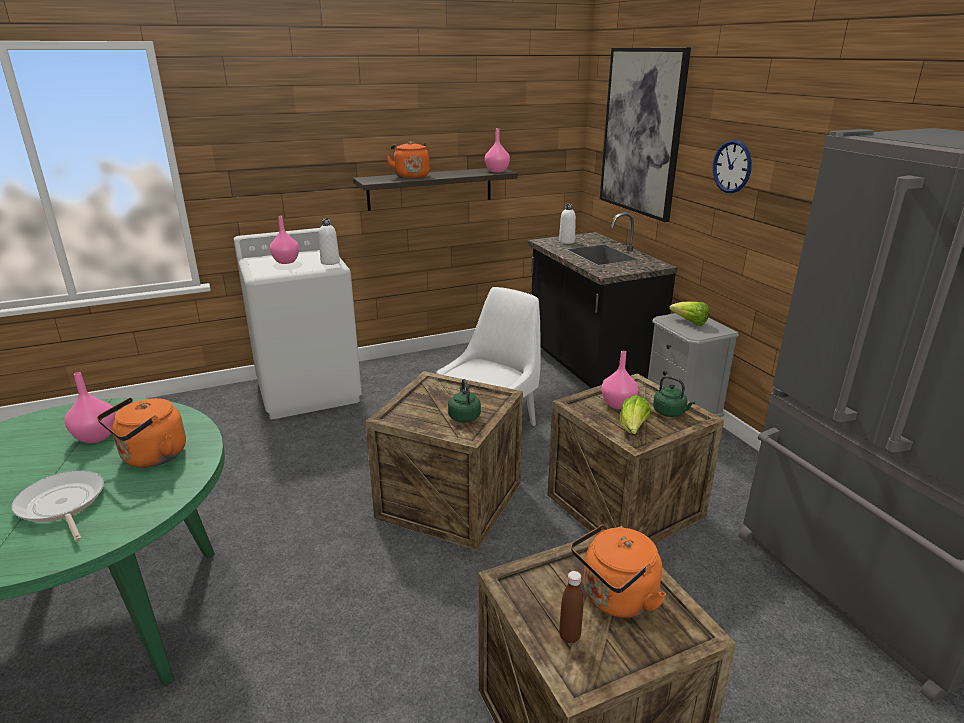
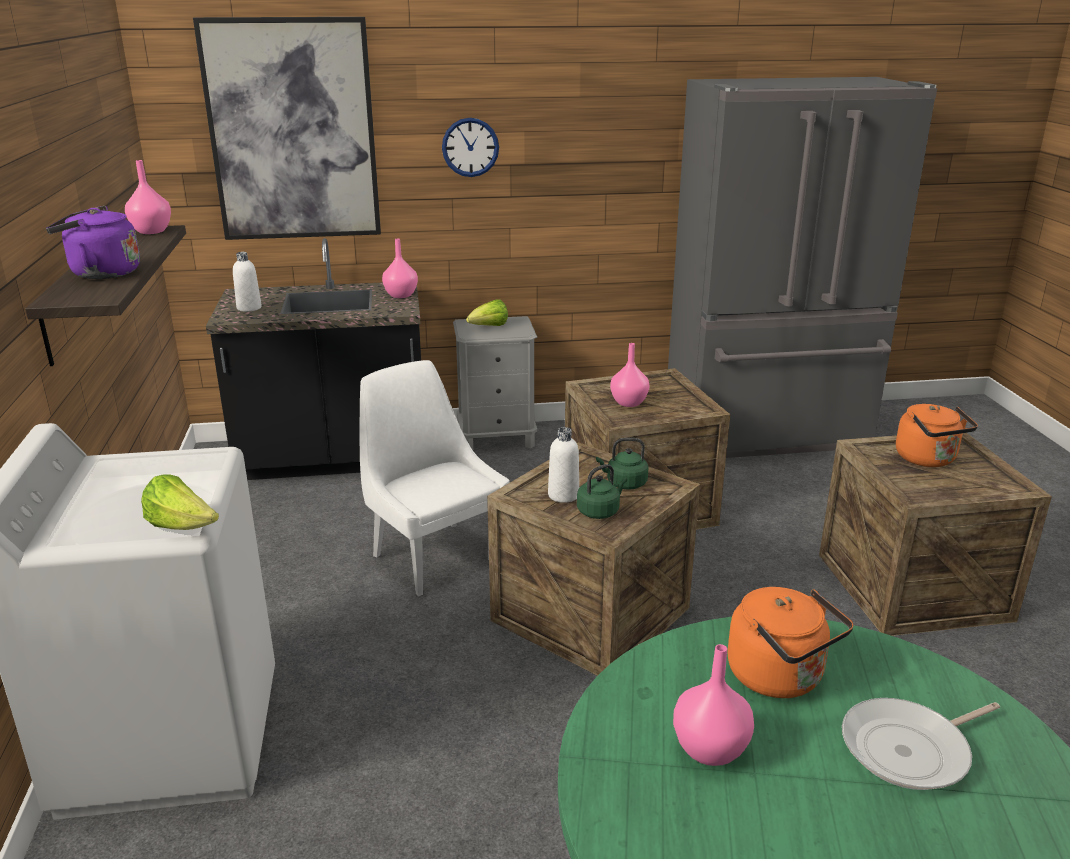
camera: 75 degrees left, 0 degrees up
(286, 262) = (127, 500): pink vase -> pink vase (401, 295)
(330, 262) = (187, 458): white bottle -> white bottle (563, 495)
(411, 176) = (101, 273): orange kettle -> purple kettle
(569, 636) = (973, 483): brown bottle -> none
(633, 429) = (680, 406): lettuce -> lettuce (182, 527)
(670, 412) = (654, 385): green kettle -> green kettle (600, 511)

